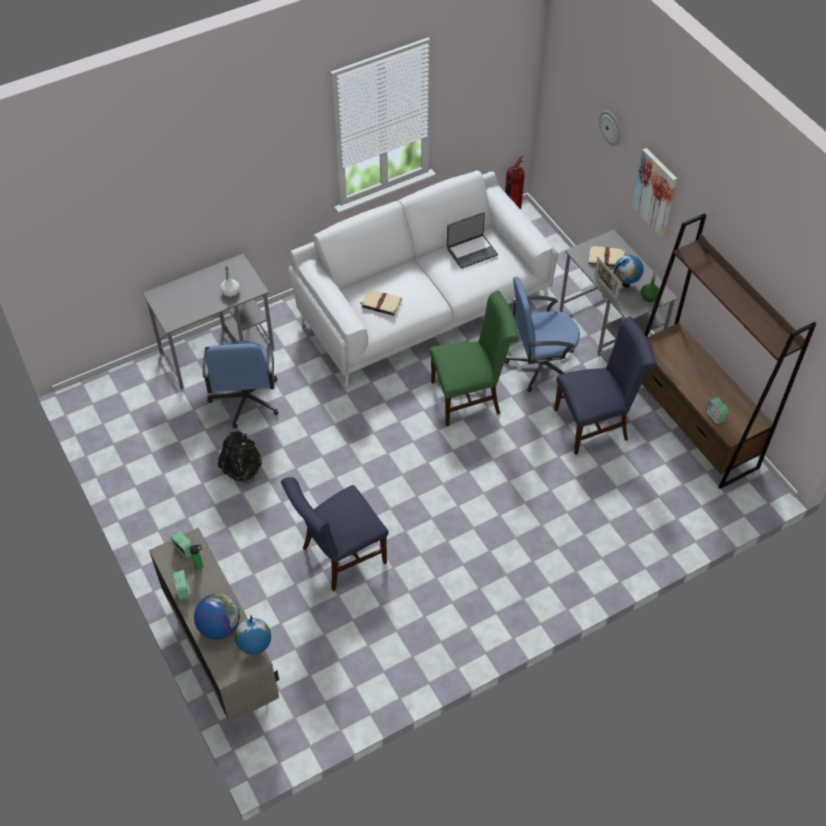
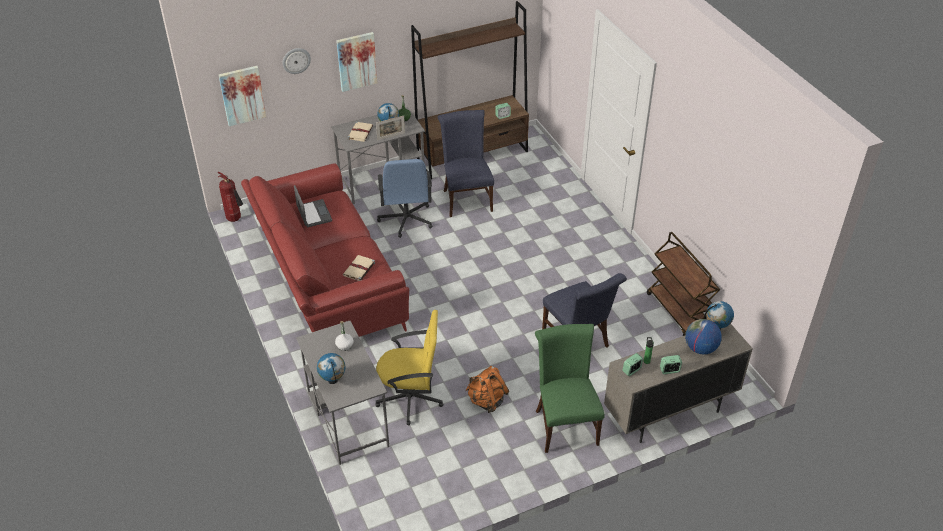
camera: 85 degrees left, 10 degrees down
(182, 289) = (333, 381): none -> globe
(242, 468) = (486, 401): black backpack -> orange backpack
(245, 400) = (411, 398): blue office chair -> yellow office chair
(402, 677) = (679, 312): none -> brown cart
(423, 305) = (326, 278): white sofa -> red sofa
(470, 397) = (431, 259): green chair -> green chair (565, 424)
(566, 110) = (242, 95): none -> picture

